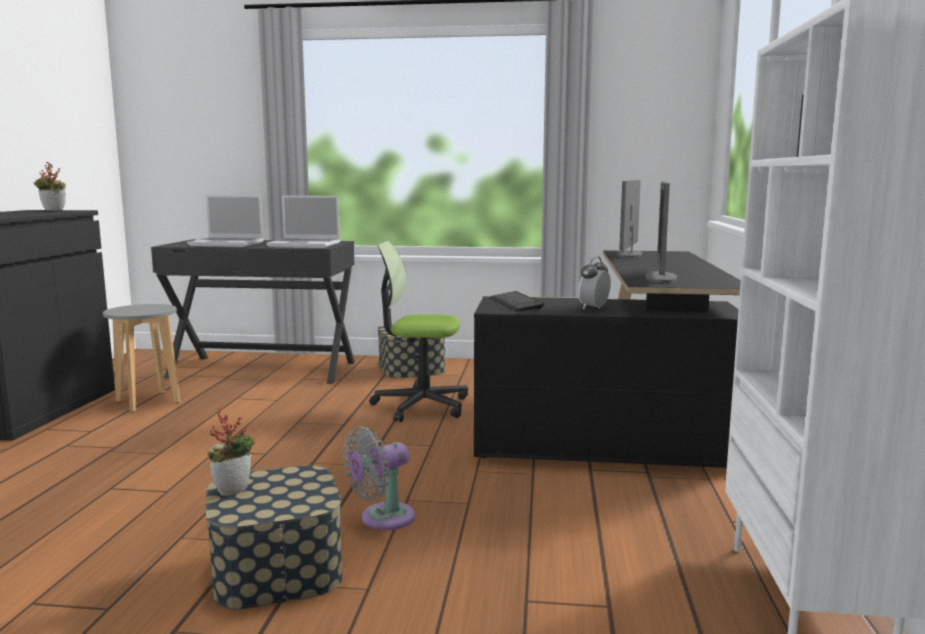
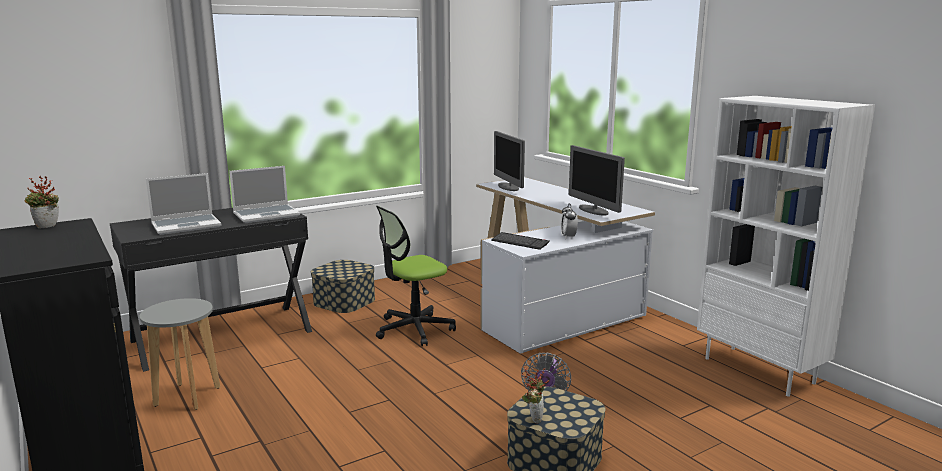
camera: 40 degrees left, 5 degrees up
(627, 423) = (550, 304): black desk -> white desk

